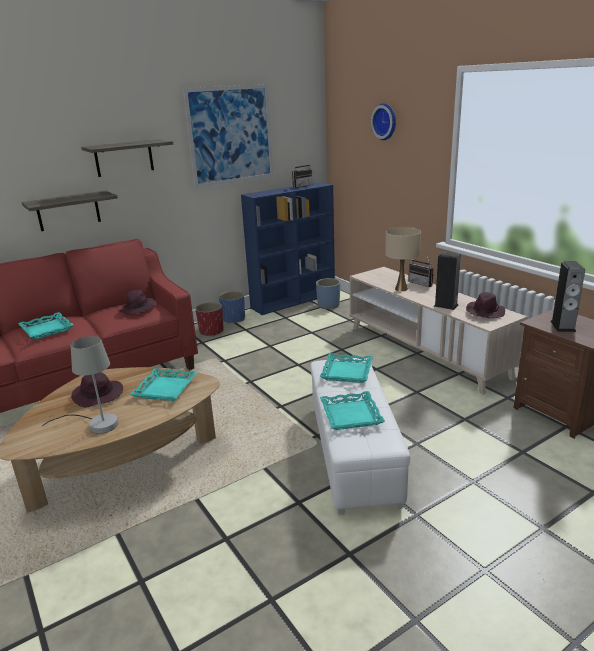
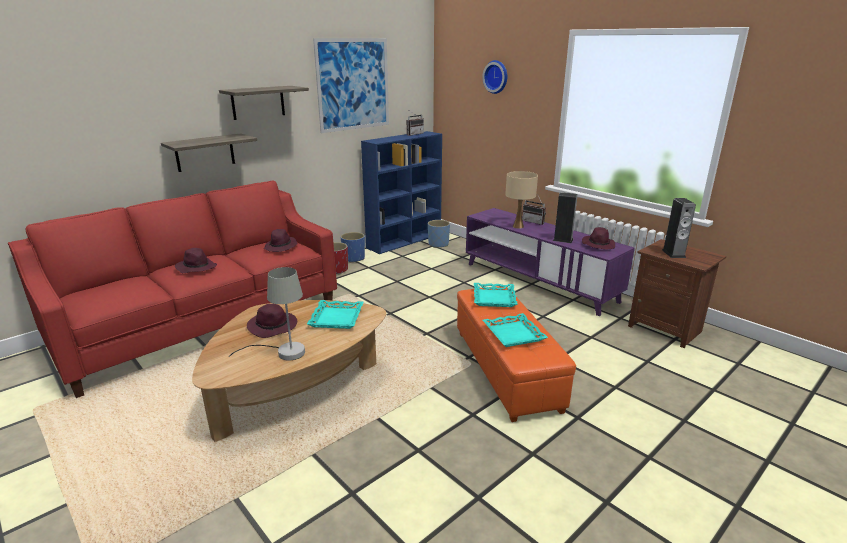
camera: 10 degrees left, 0 degrees up
(46, 329) = (196, 268): turquoise tray -> purple hat
(354, 452) = (507, 369): white ottoman -> orange ottoman
(425, 351) = (538, 282): beige tv stand -> purple tv stand

